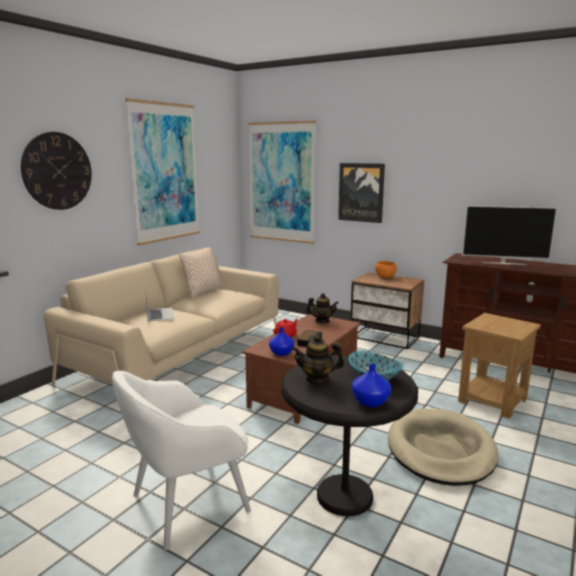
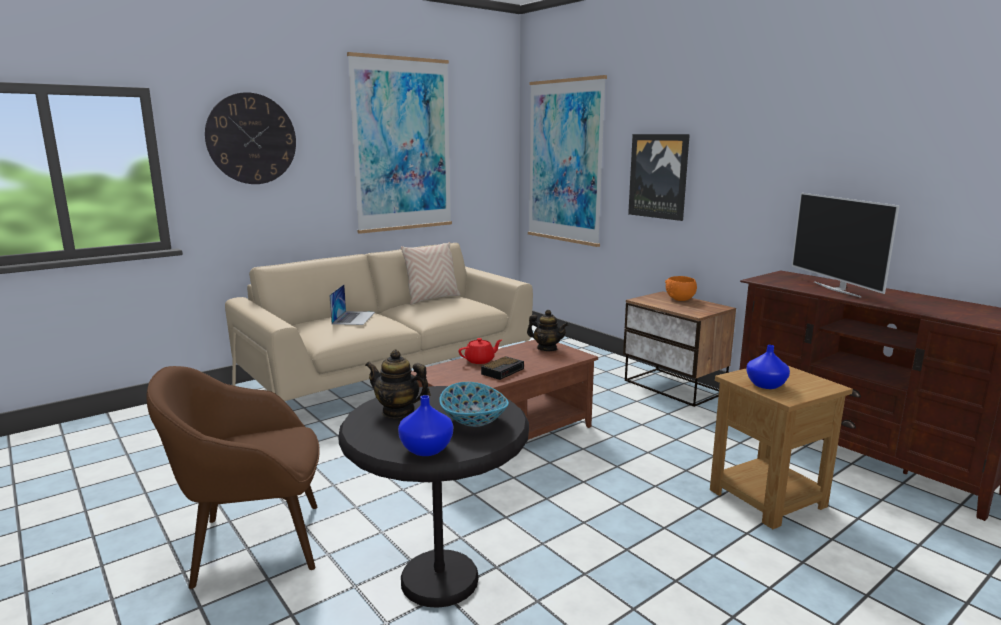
camera: 20 degrees right, 0 degrees up
(187, 504) = (254, 544): white armchair -> brown armchair
(281, 353) = (451, 381): blue vase -> blue vase (766, 385)
(440, 450) = (623, 551): beige dog bed -> none
(503, 263) = (837, 289): television -> television turned 45 degrees clockwise

